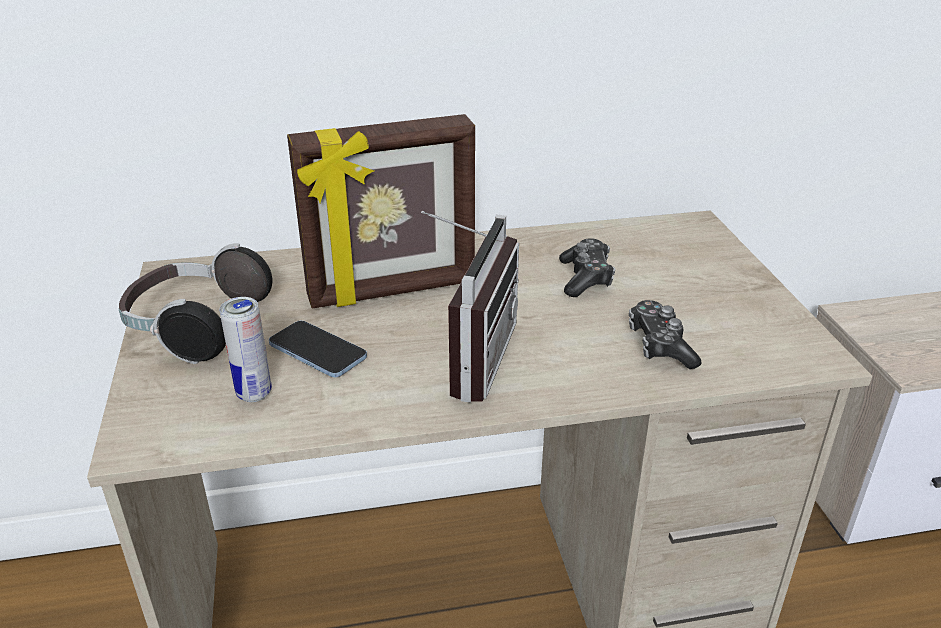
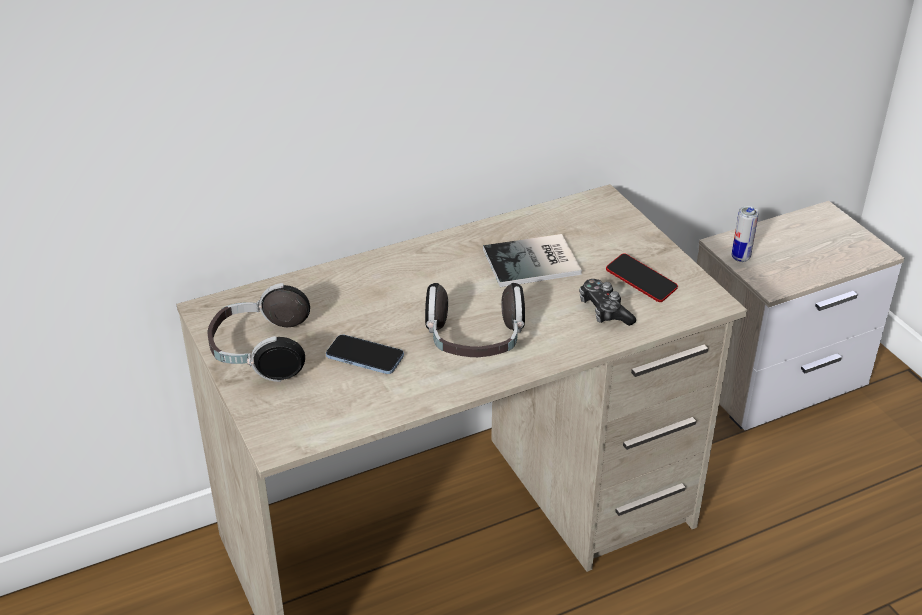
camera: 15 degrees left, 5 degrees up
(254, 393) = (338, 395): can -> can (740, 257)
(392, 291) = (394, 298): picture frame -> none
(467, 357) = (474, 342): radio -> headphones
(585, 278) = (534, 263): game controller -> book
(721, 318) = (641, 282): none -> phone

